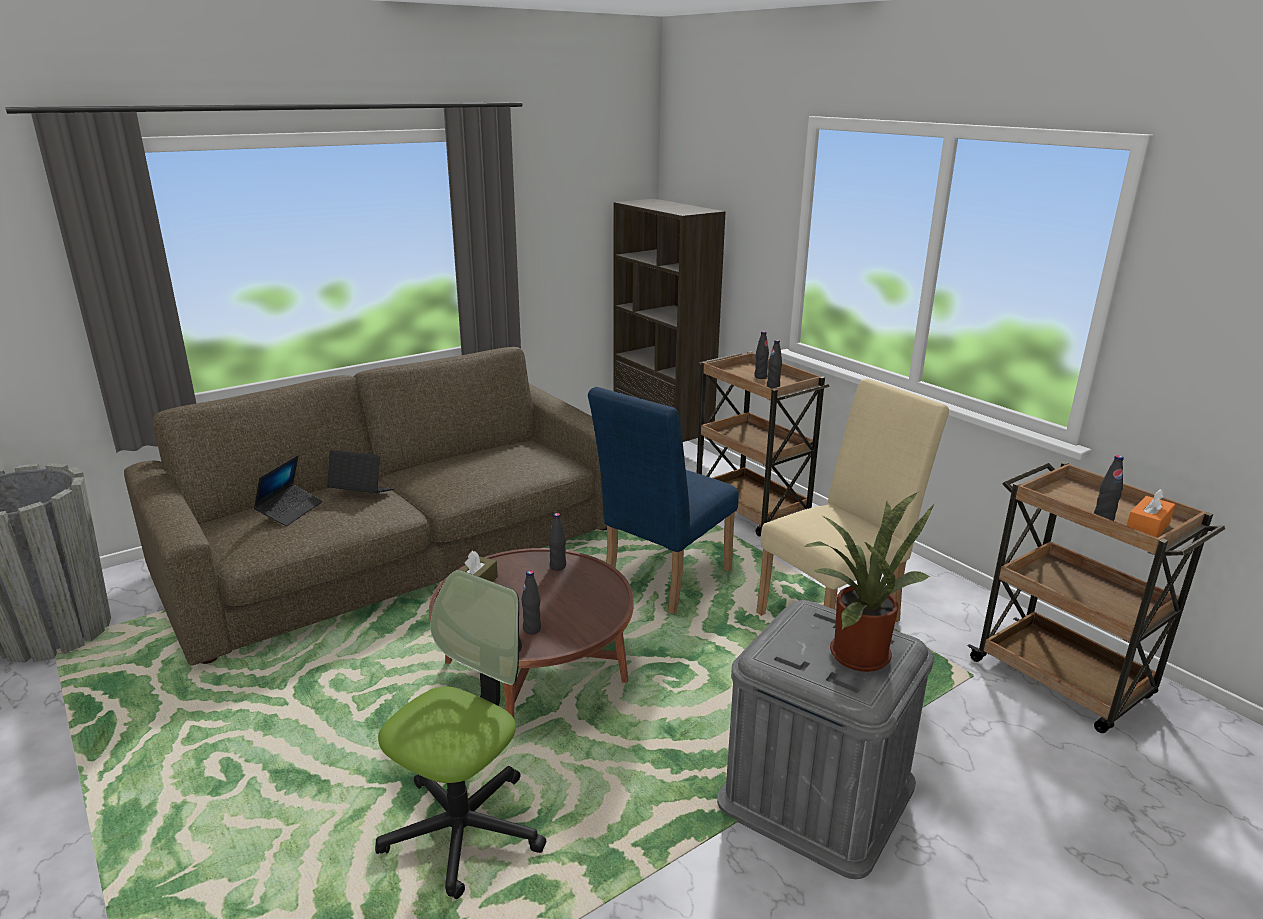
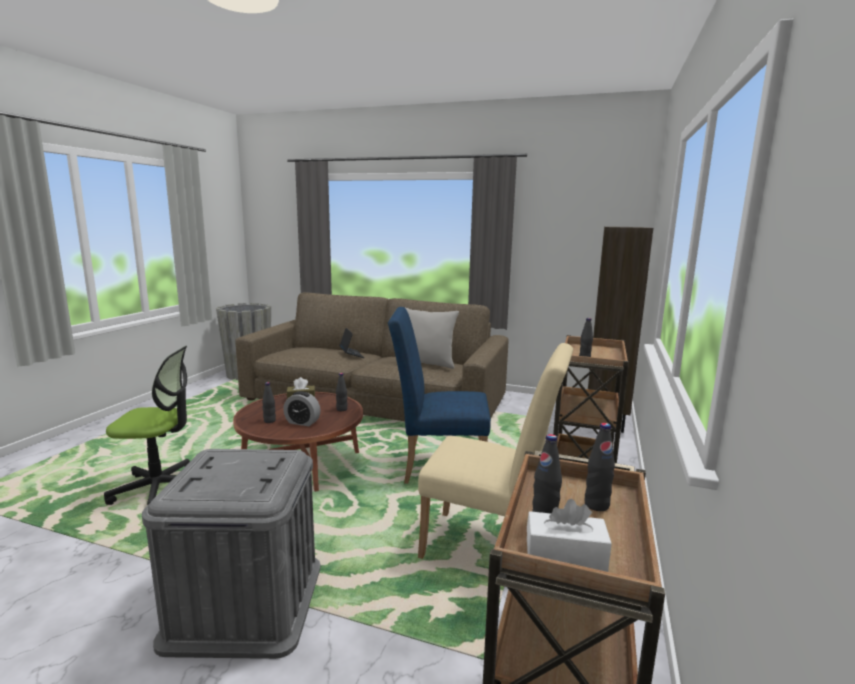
camera: 55 degrees right, 10 degrees down
(290, 510) = (313, 349): laptop -> none
(507, 460) = (427, 364): none -> grey pillow
(569, 605) = (302, 422): none -> alarm clock
(760, 377) = (595, 354): black bottle -> black bottle (596, 505)
(855, 652) = (234, 480): potted plant -> none
(1147, 527) = (565, 555): orange tissue box -> white tissue box

